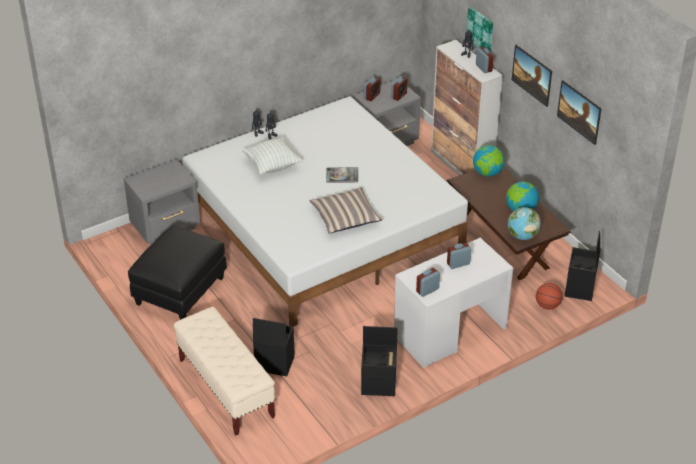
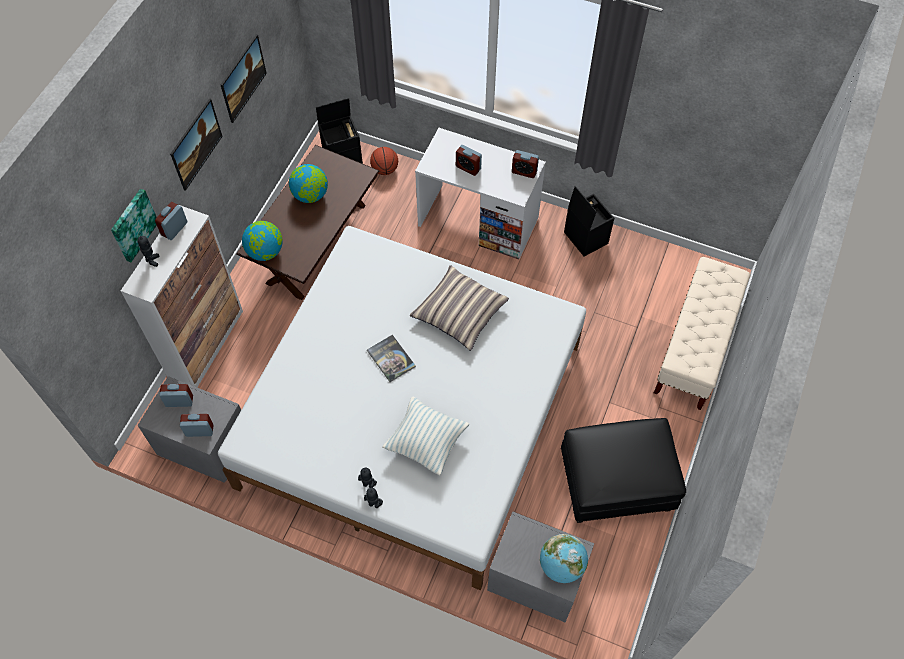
camera: 125 degrees left, 20 degrees up
(273, 364) = (633, 330): black storage box -> none
(522, 236) = (352, 176): globe -> globe (561, 565)

